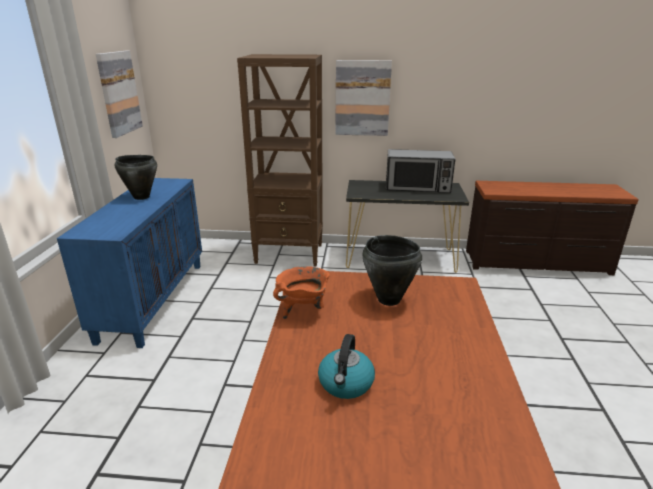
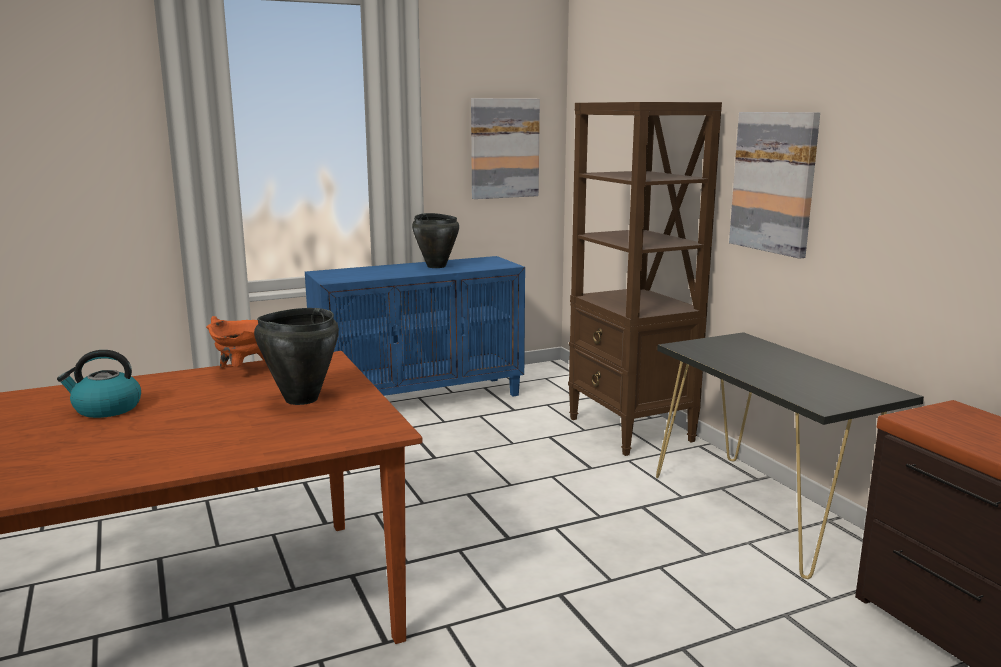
camera: 60 degrees right, 10 degrees down
(417, 187) = (811, 373): microwave -> none

